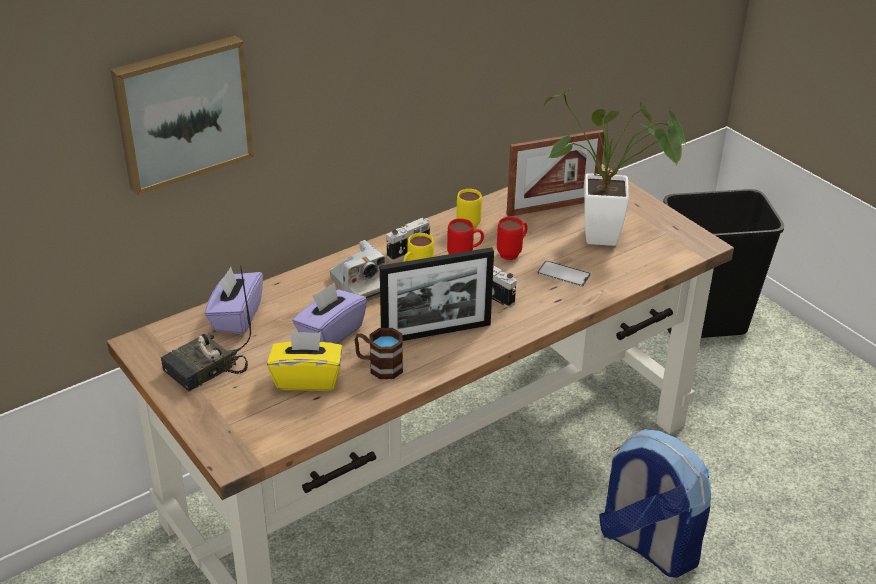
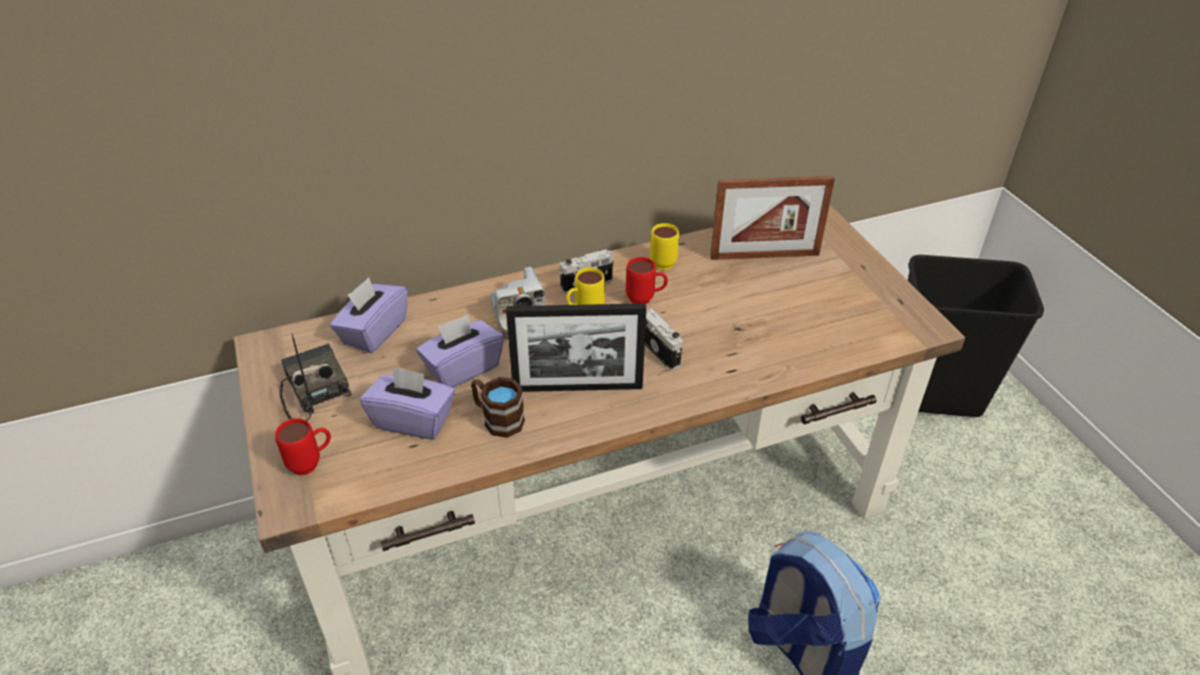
camera: 15 degrees right, 5 degrees up
(182, 112) = (309, 97): picture -> none
(205, 370) = (313, 389): radio -> radio turned 90 degrees clockwise
(307, 379) = (413, 420): yellow tissue box -> purple tissue box
(513, 253) = (700, 304): red mug -> red mug (312, 463)
(563, 274) = (749, 339): phone -> none
(610, 238) = (819, 303): potted plant -> none

